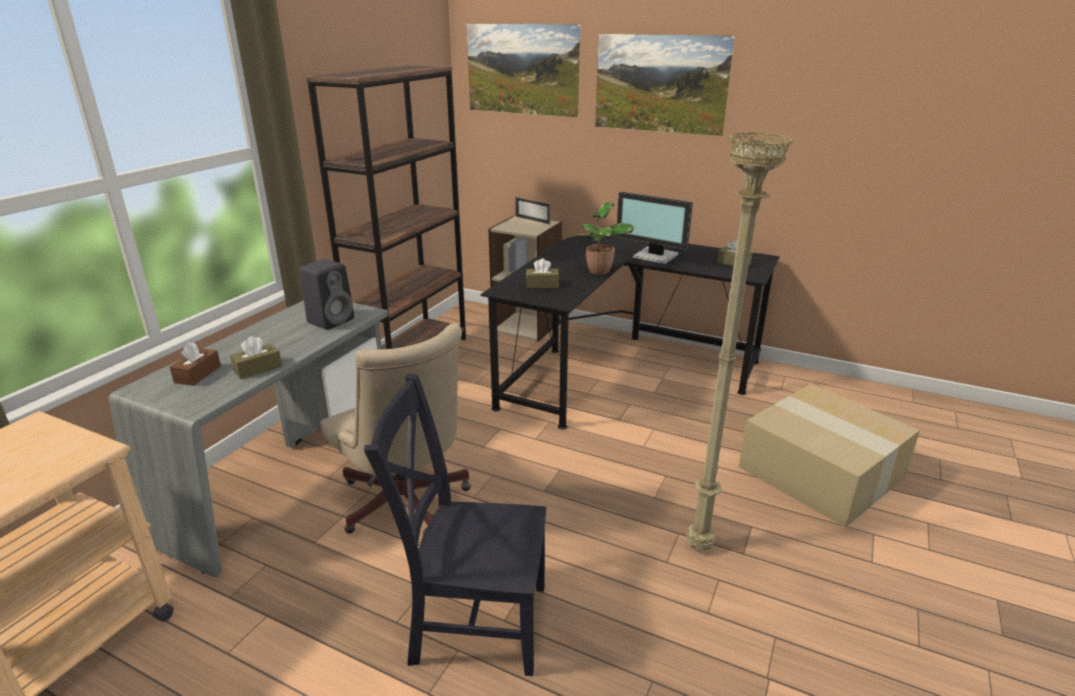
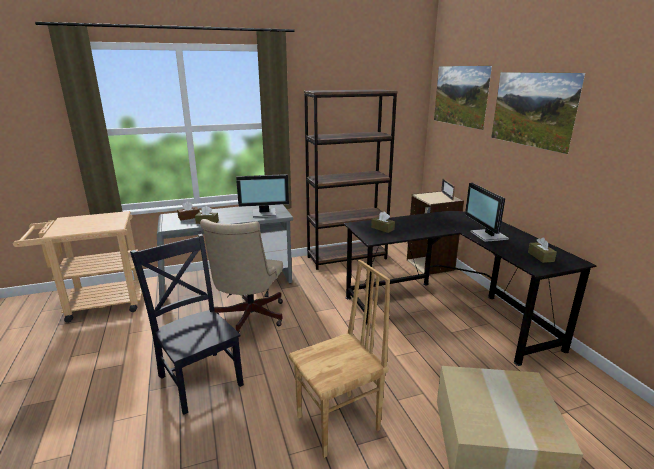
camera: 45 degrees right, 5 degrees down
(331, 320) = (264, 214): black speaker -> monitor
(598, 271) = (430, 232): potted plant -> none
(701, 547) = (339, 424): beige floor lamp -> brown chair

